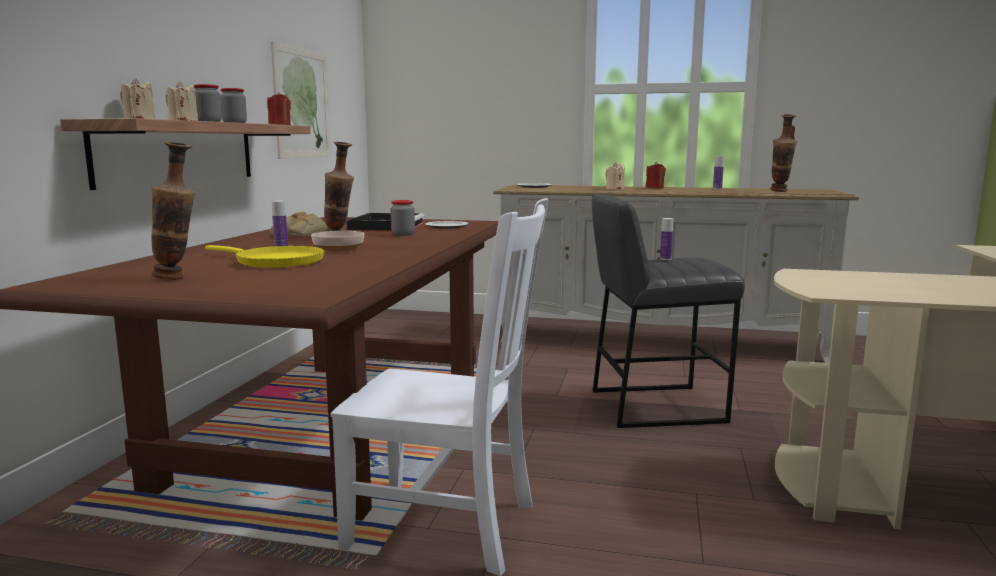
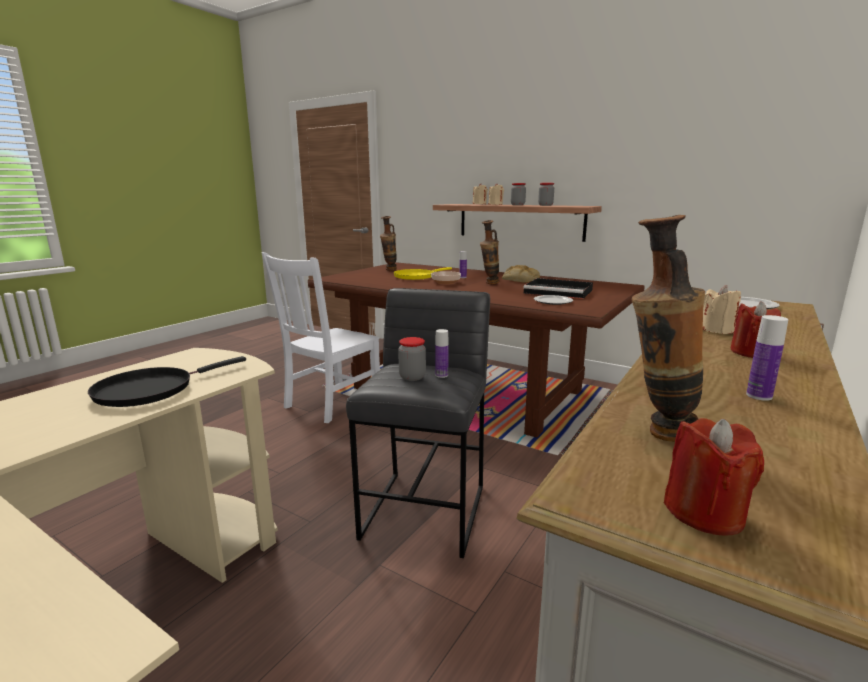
camera: 110 degrees right, 5 degrees up
(279, 125) = (579, 206): red candle -> red candle (704, 512)
(302, 103) = (682, 185): picture -> none
(403, 234) = (505, 292): jar -> jar (412, 377)
(908, 281) = (150, 390): none -> black frying pan

